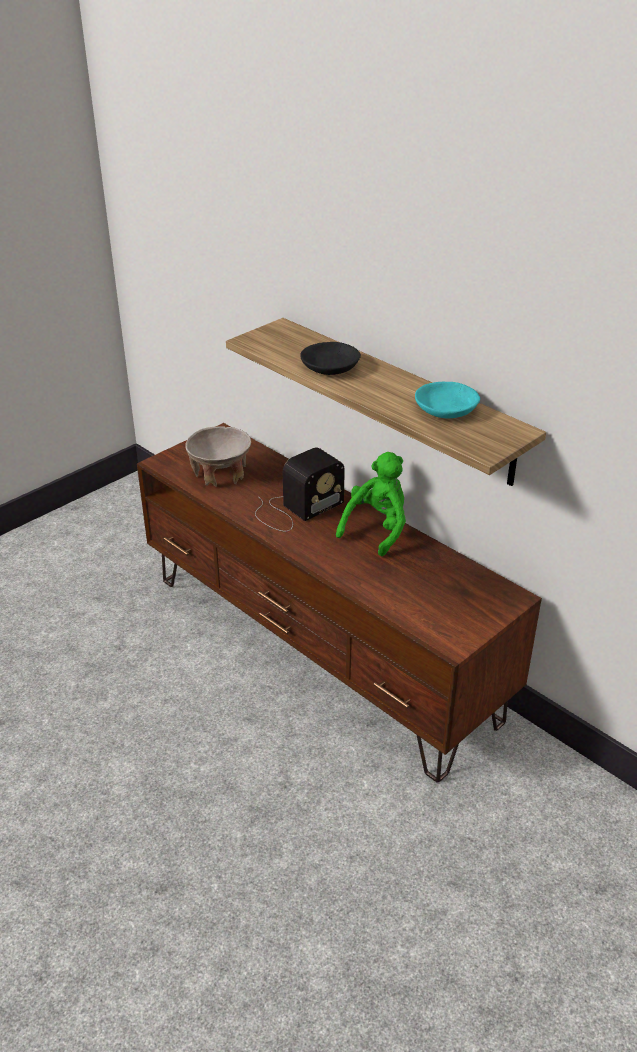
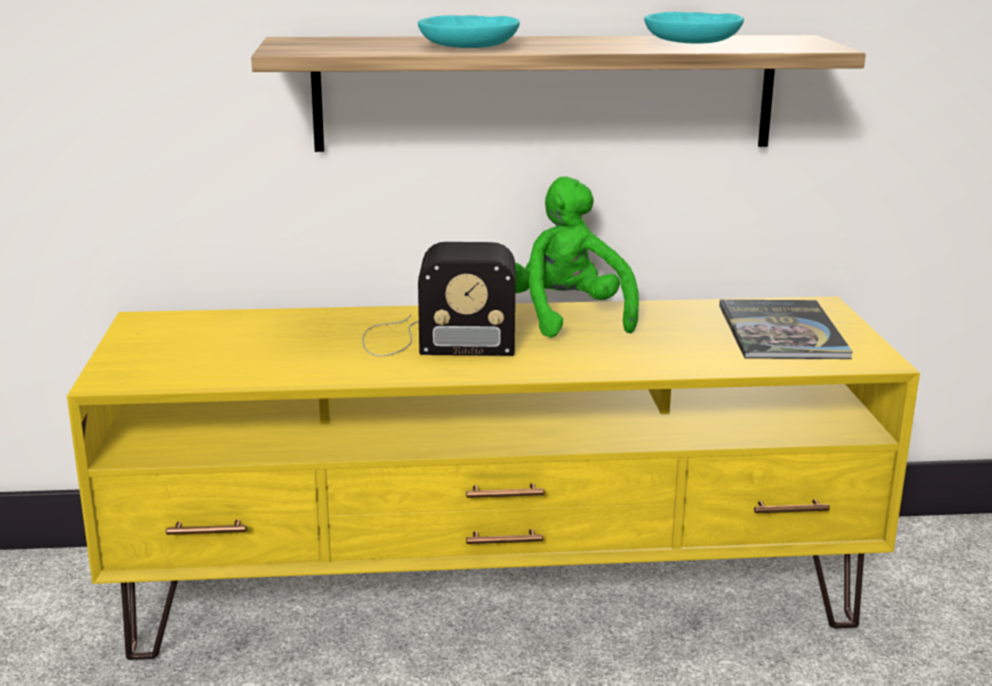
camera: 50 degrees left, 15 degrees down
(220, 474) = (243, 353): beige bowl -> none
(296, 509) = (433, 340): radio -> radio turned 90 degrees clockwise
(320, 647) = (496, 591): brown tv stand -> yellow tv stand
(331, 367) = (470, 45): black bowl -> turquoise bowl
(450, 600) = (782, 332): none -> book

